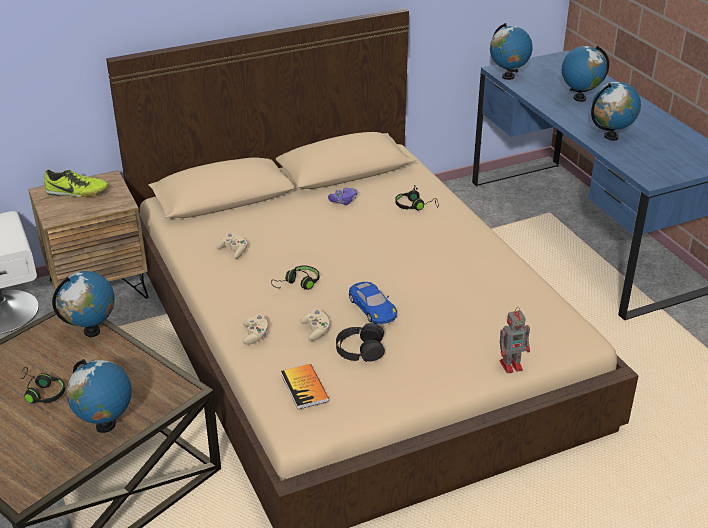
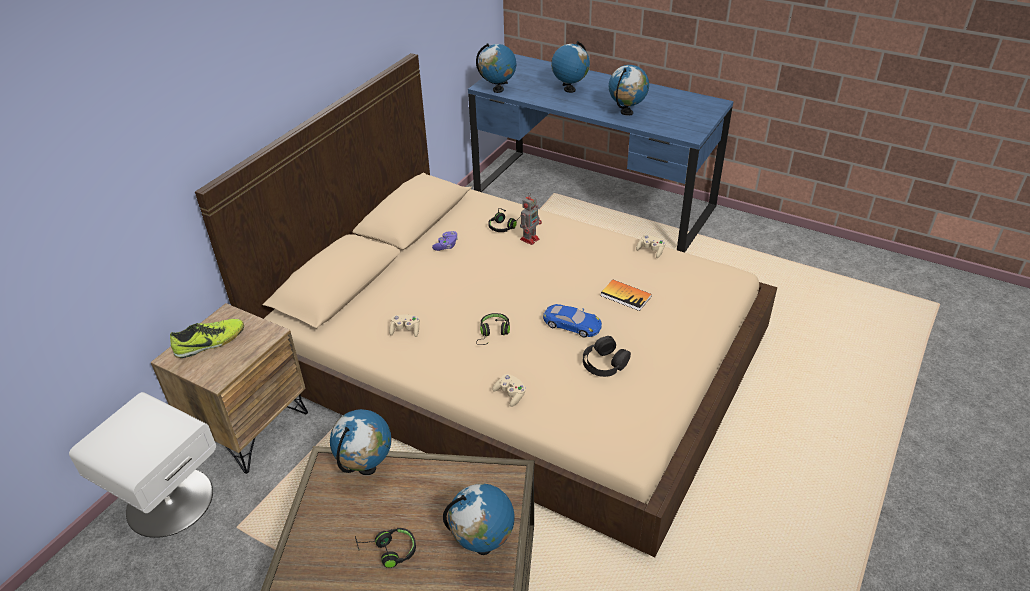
camera: 35 degrees left, 5 degrees up
(304, 387) = (601, 417): book -> book (625, 296)
(316, 331) = (555, 365): beige game controller -> beige game controller (651, 251)
(512, 365) = (714, 320): toy robot -> toy robot (530, 239)

